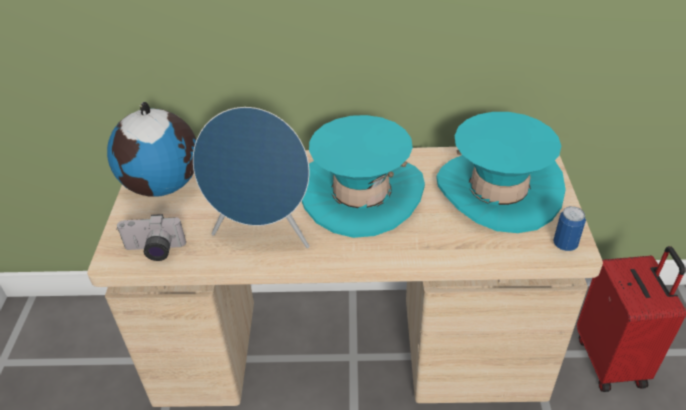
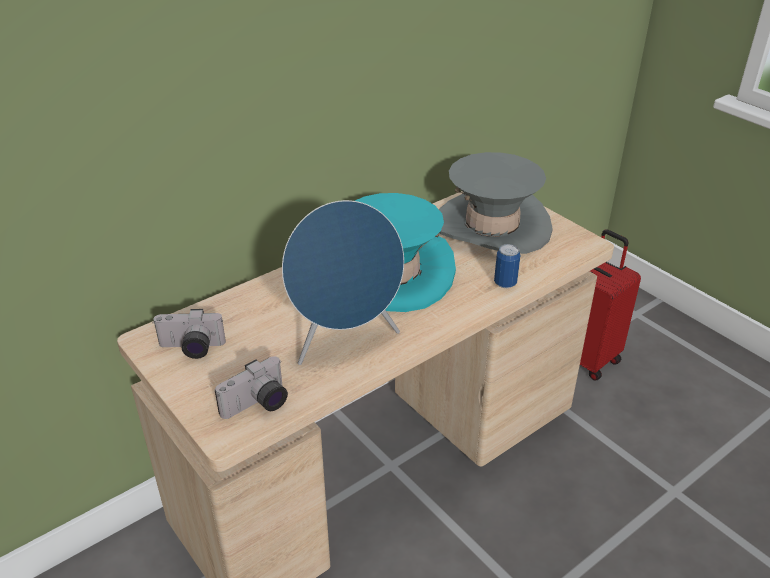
camera: 40 degrees left, 5 degrees down
(164, 185) = (191, 349): globe -> camera
(498, 190) = (491, 226): turquoise hat -> grey hat
(565, 245) = (578, 243): can -> can (505, 283)

